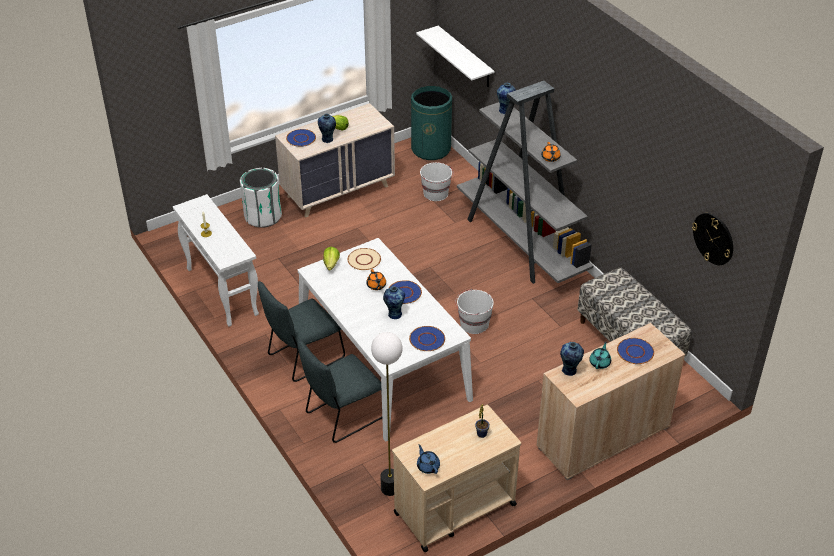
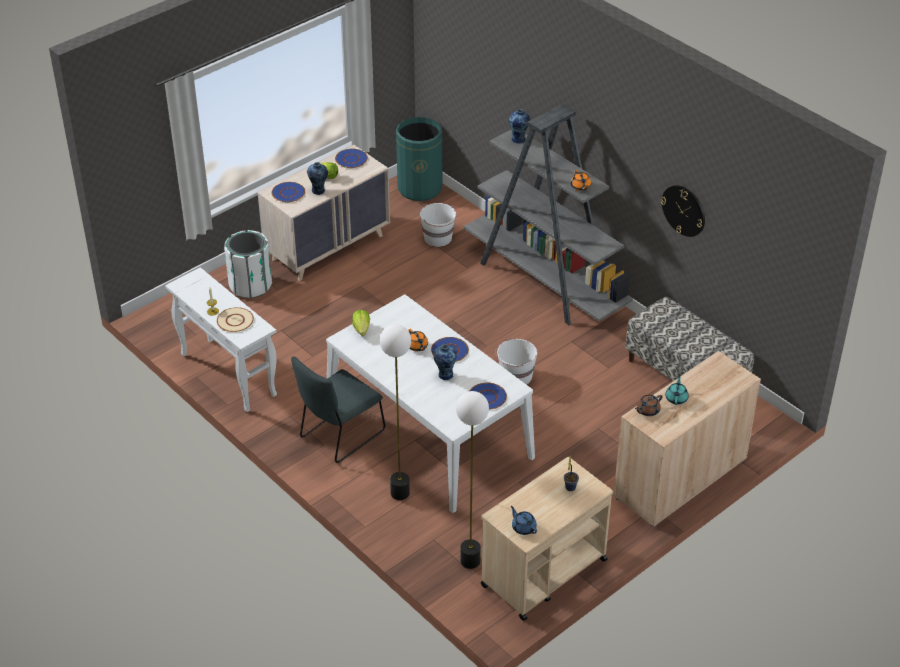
camera: 10 degrees left, 0 degrees up
(342, 416) = (399, 493): grey chair -> floor lamp
(364, 260) = (396, 320): beige plate -> beige plate (235, 320)
(465, 57) = (457, 83): white shelf -> none
(569, 371) = (647, 410): vase -> brown teapot
(635, 351) = (709, 382): blue plate -> blue plate (351, 159)
(713, 238) = (773, 255): wall clock -> wall clock (683, 210)

